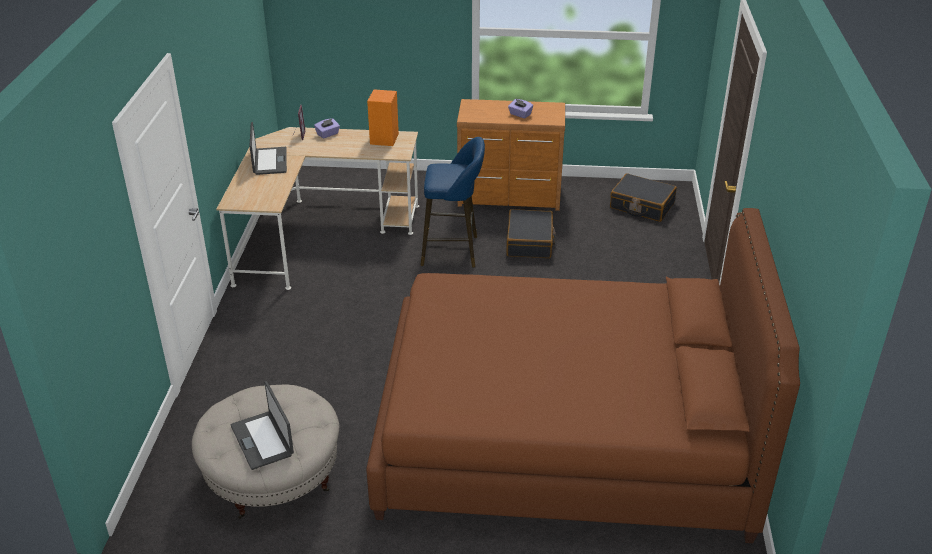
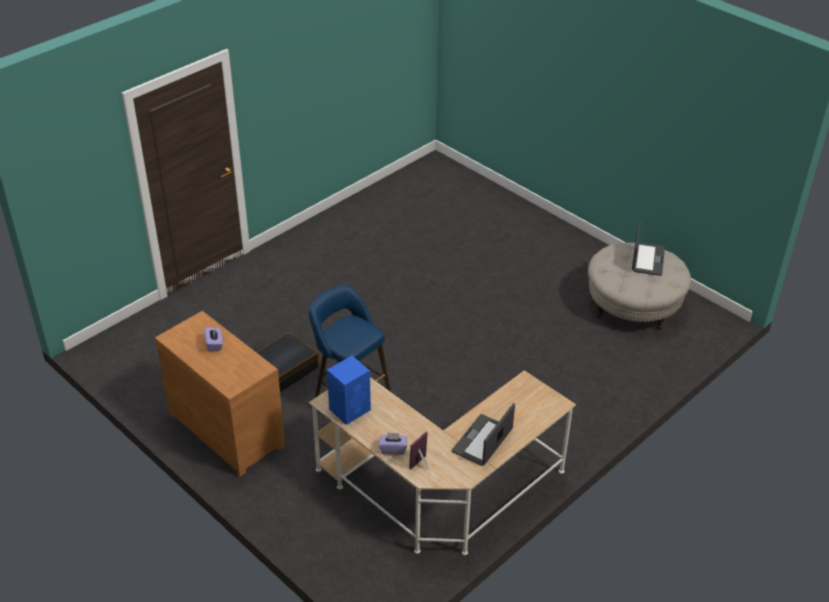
camera: 140 degrees left, 5 degrees up
(384, 139) = (350, 409): orange speaker -> blue speaker
(563, 435) = (448, 239): brown bed -> none
(641, 206) = (148, 351): black suitcase -> none

